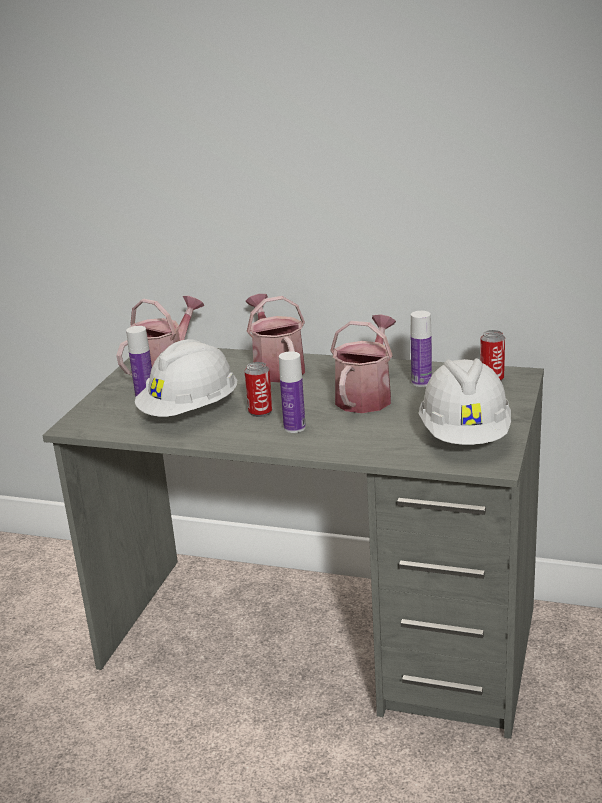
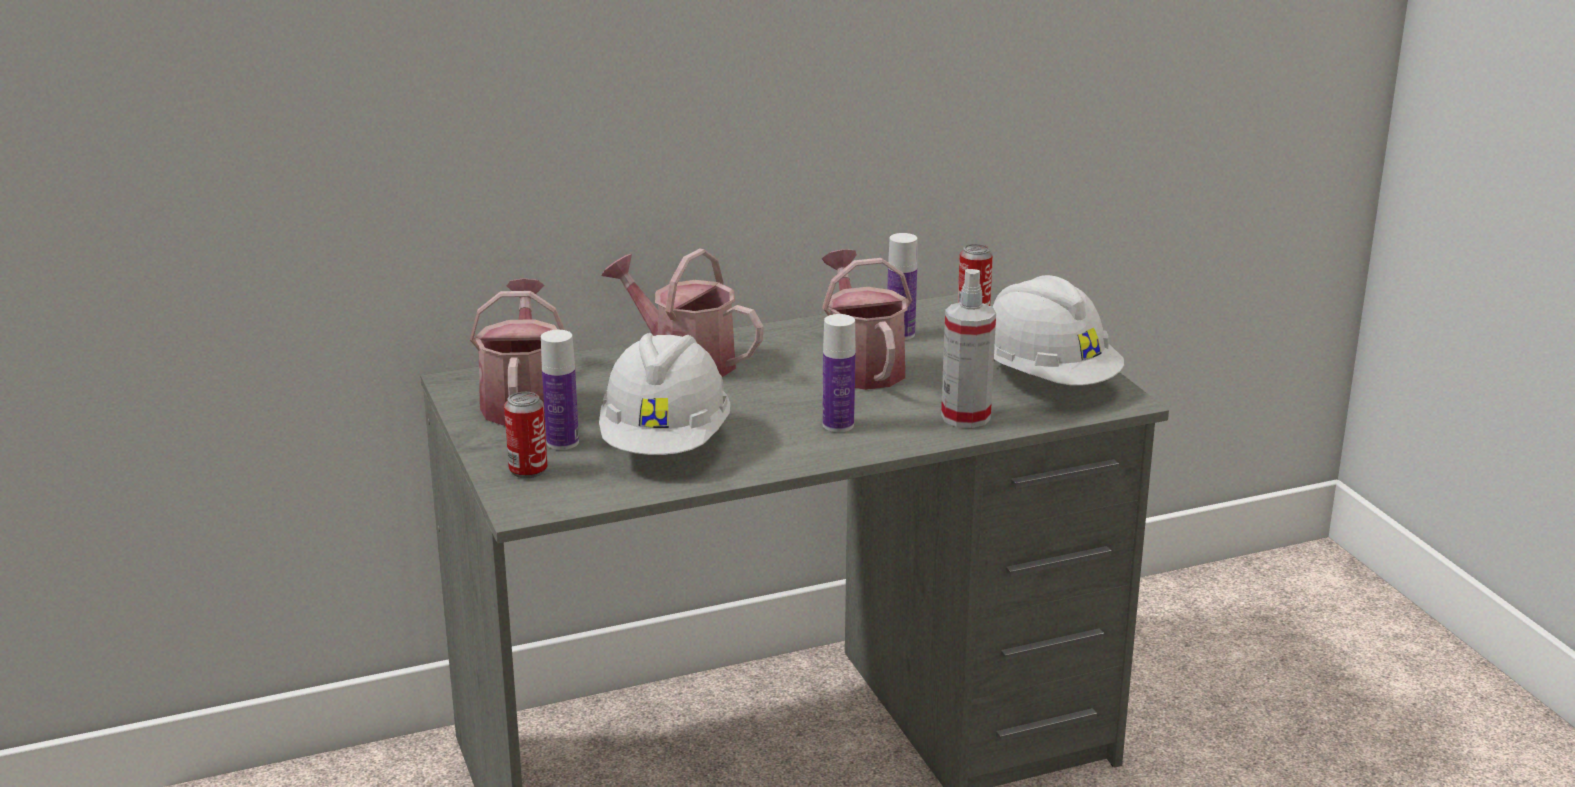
camera: 40 degrees left, 0 degrees up
(260, 412) = (761, 419): can -> can (528, 470)
(375, 445) = (965, 417): none -> spray bottle

